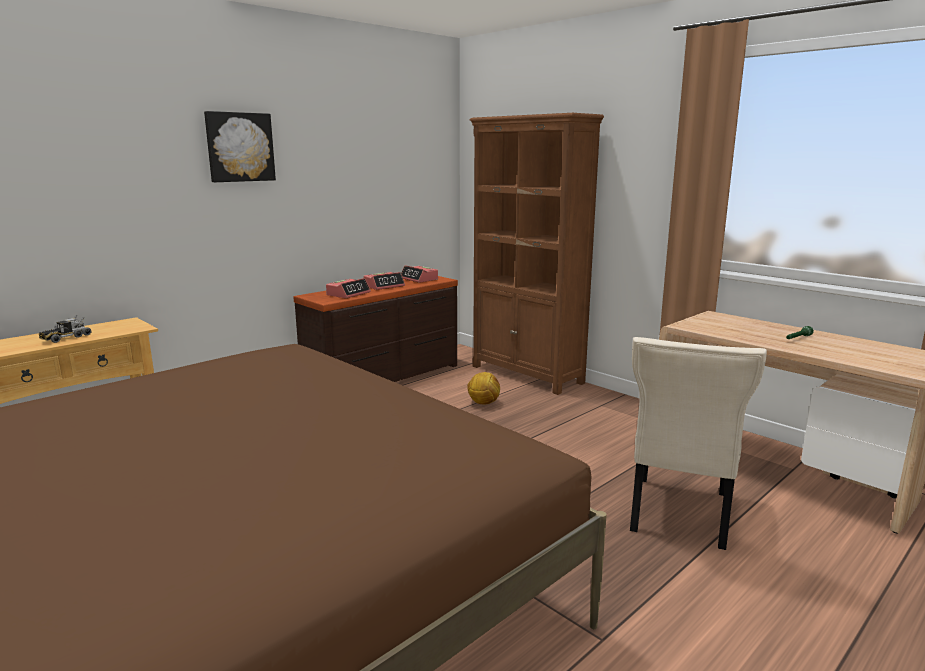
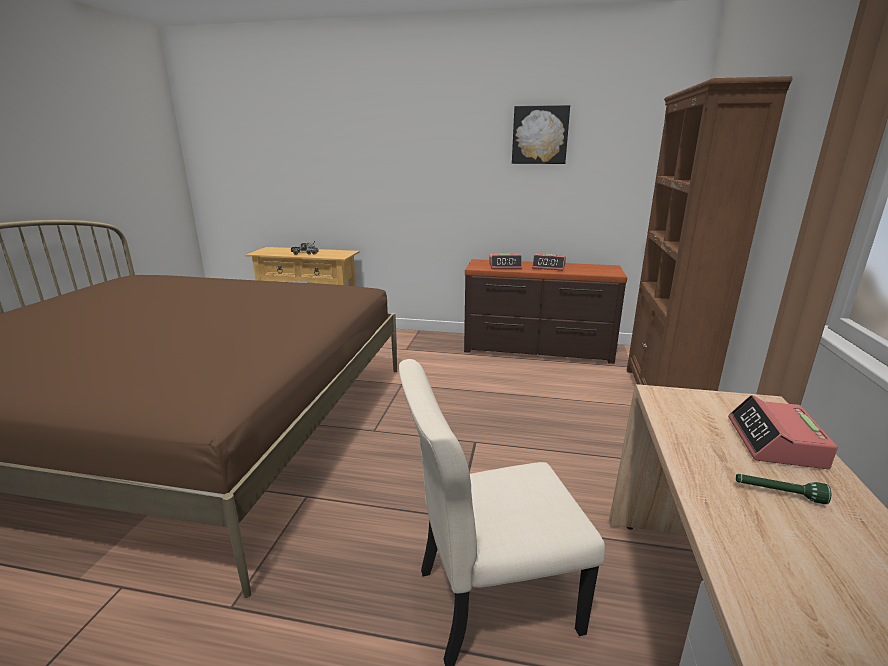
camera: 55 degrees right, 5 degrees up
(239, 147) = (442, 134): picture -> picture (540, 135)
(419, 279) = (595, 268): alarm clock -> alarm clock (775, 443)
(483, 403) = (563, 402): football -> none

